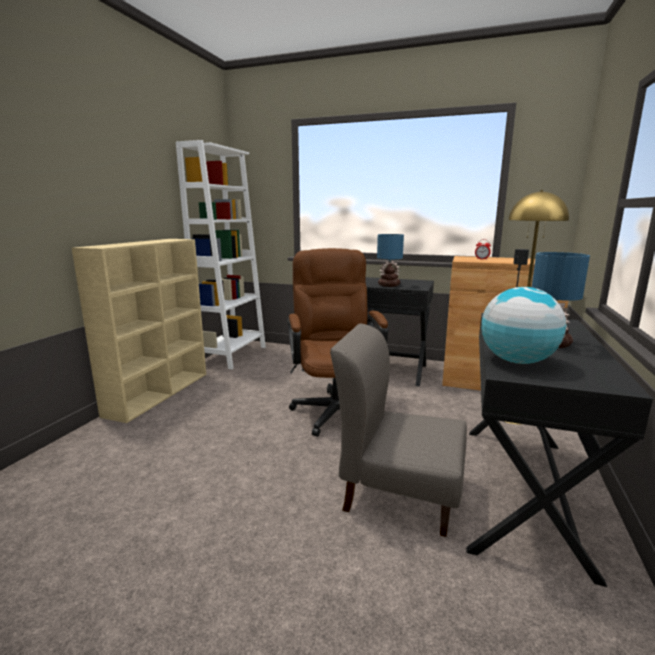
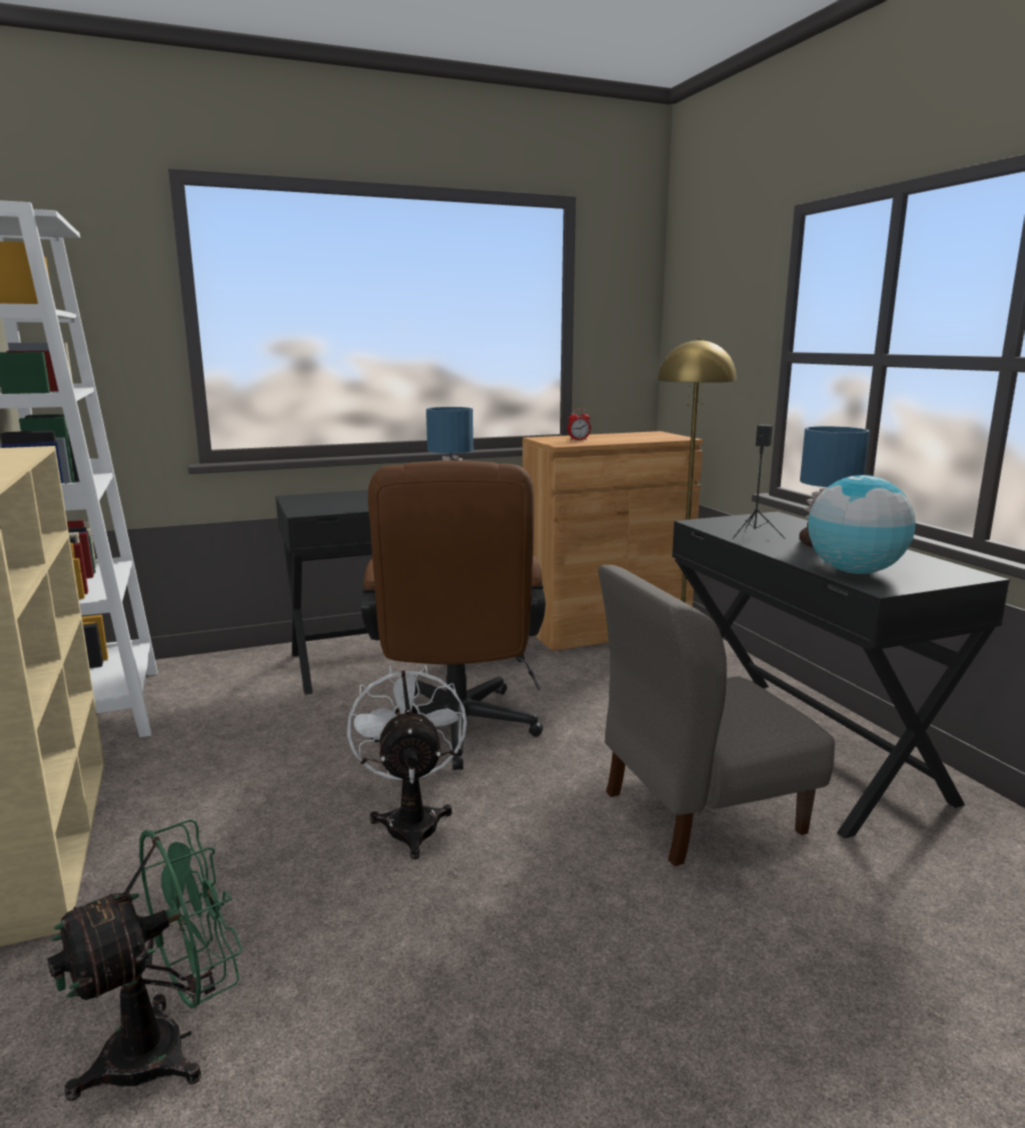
camera: 40 degrees left, 0 degrees up
(96, 470) = (167, 1046): none -> green fan
(265, 435) = (411, 821): none -> white fan
(336, 408) = (456, 734): brown office chair -> brown office chair turned 135 degrees counterclockwise

